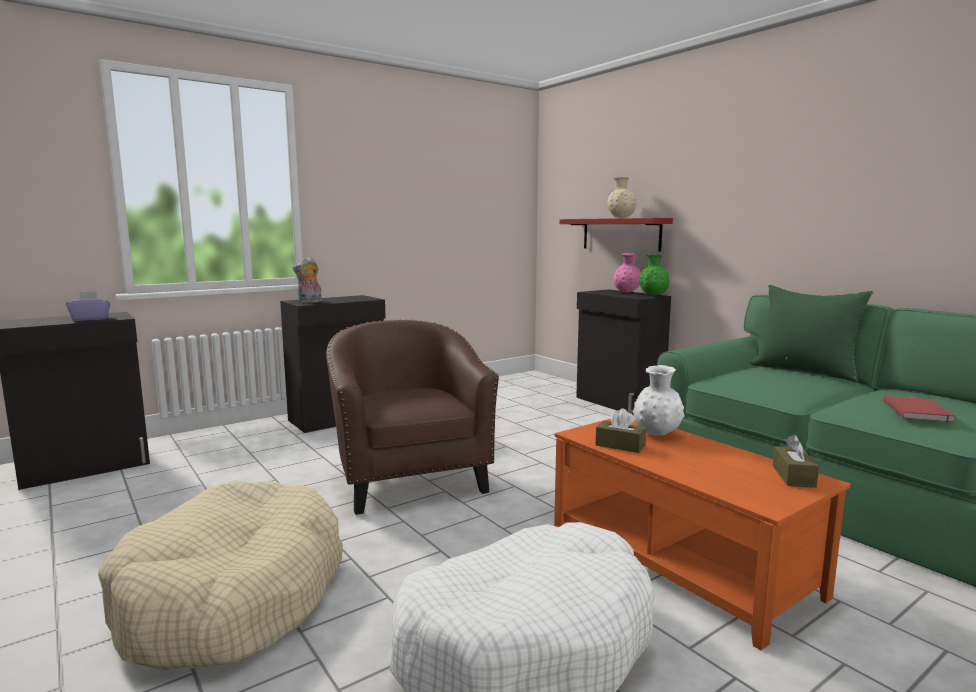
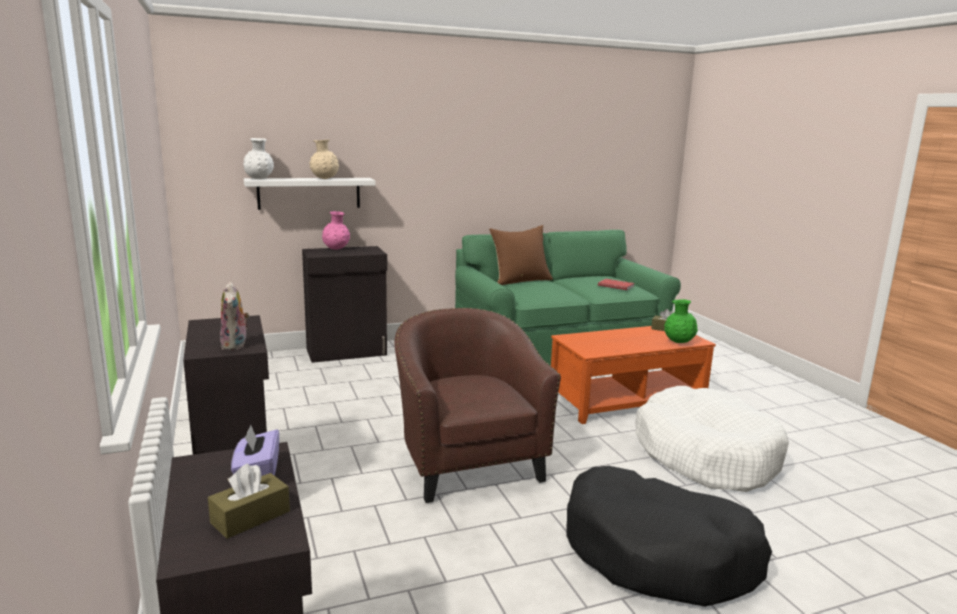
camera: 75 degrees left, 5 degrees up
(233, 596) = (658, 554): beige dog bed -> black dog bed
(409, 479) = (467, 463): brown armchair -> brown armchair turned 75 degrees clockwise
(620, 445) = (614, 348): brown tissue box -> brown tissue box (250, 517)
(621, 234) = (309, 193): red shelf -> white shelf
(653, 295) = (368, 248): green vase -> green vase (679, 342)
(656, 434) = (596, 337): white vase -> white vase (259, 179)
(805, 371) = (520, 281): green pillow -> brown pillow

